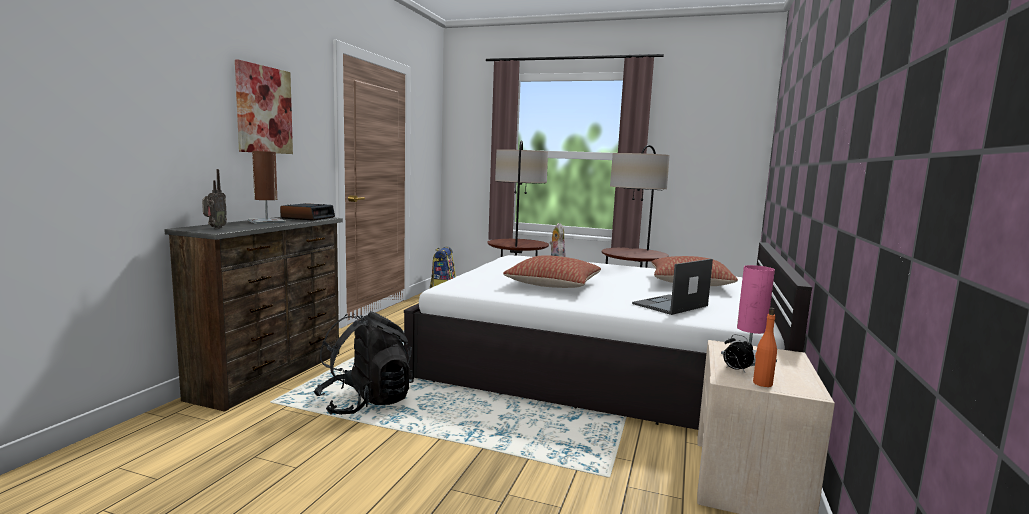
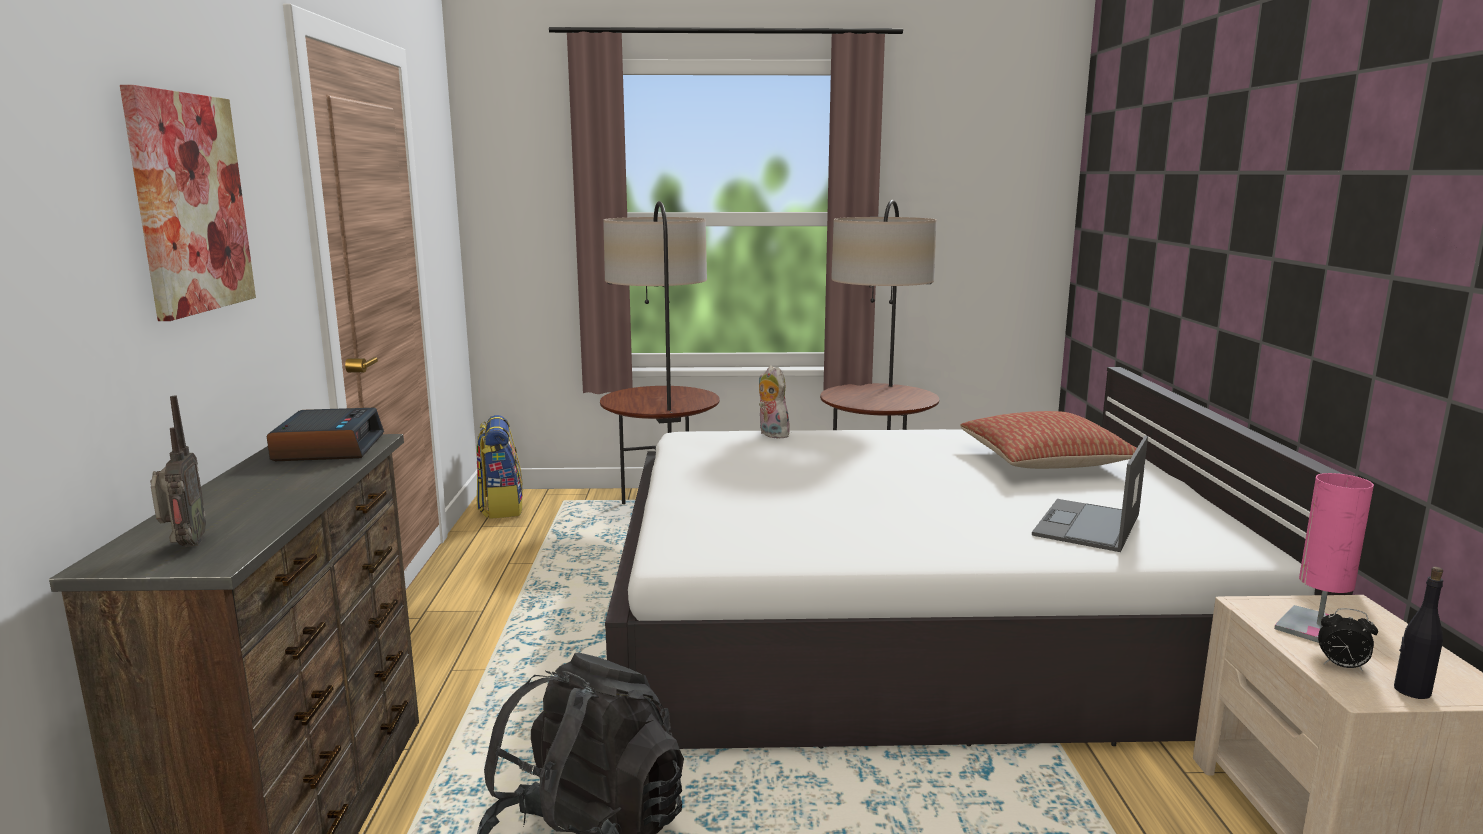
camera: 20 degrees left, 5 degrees up
(266, 222) = (263, 486): brown table lamp -> none
(553, 285) = (852, 509): pillow -> none
(762, 383) = (1411, 691): orange bottle -> black bottle

